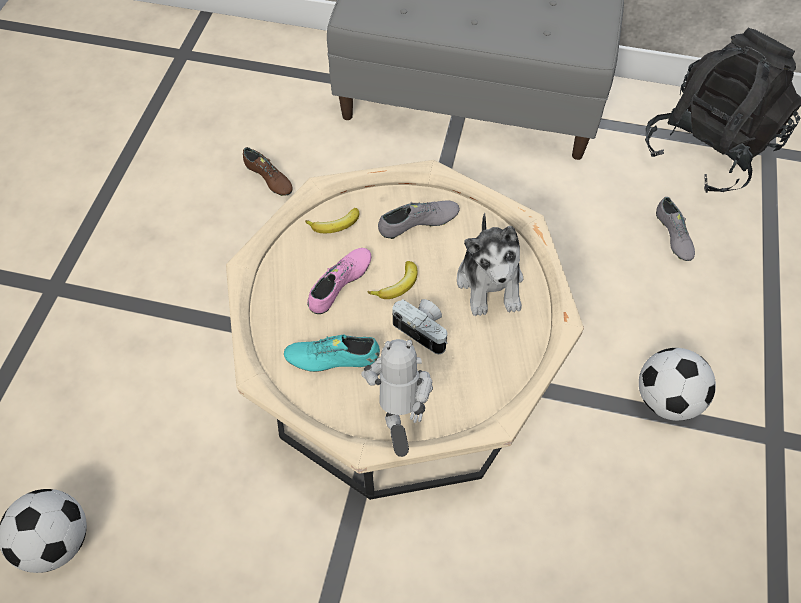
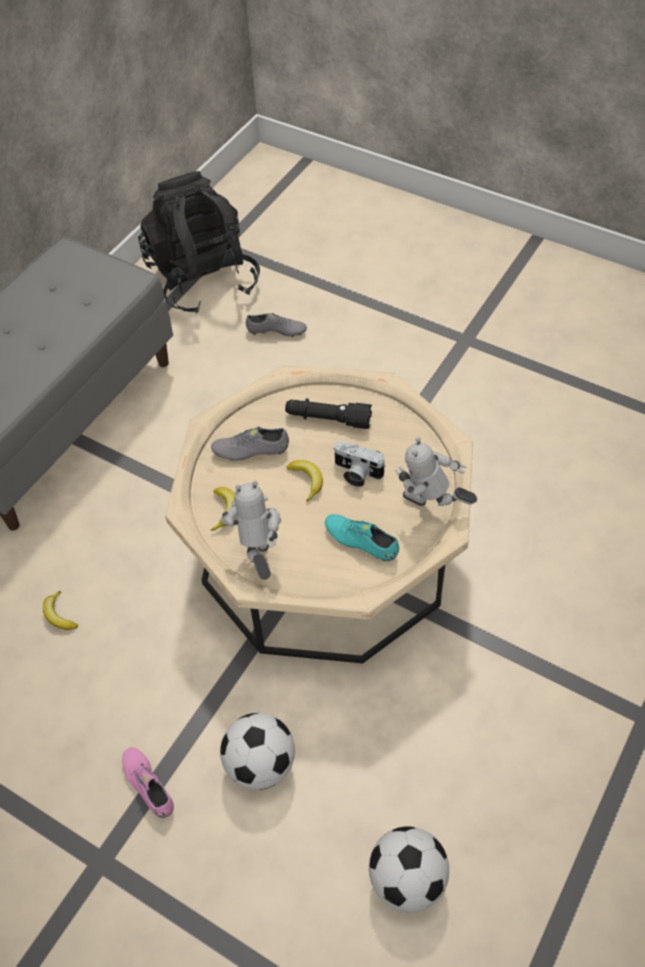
camera: 70 degrees left, 5 degrees down
(269, 179) = (59, 615): brown shoe -> banana
(286, 271) = (258, 558): none -> toy robot
(332, 358) = (361, 542): turquoise shoe -> turquoise shoe turned 105 degrees clockwise
(340, 285) = (290, 521): pink shoe -> pink shoe (149, 785)
(418, 224) = (251, 450): grey shoe -> grey shoe turned 90 degrees counterclockwise
(424, 329) = (356, 473): camera -> camera turned 120 degrees counterclockwise
(490, 282) = (328, 419): plush toy -> black flashlight
(666, 399) = (416, 387): football -> football (261, 764)

